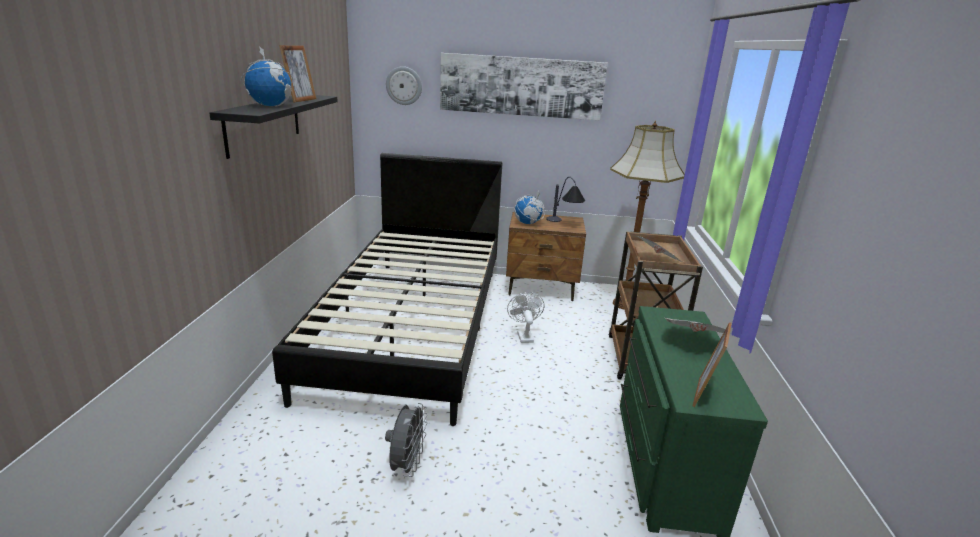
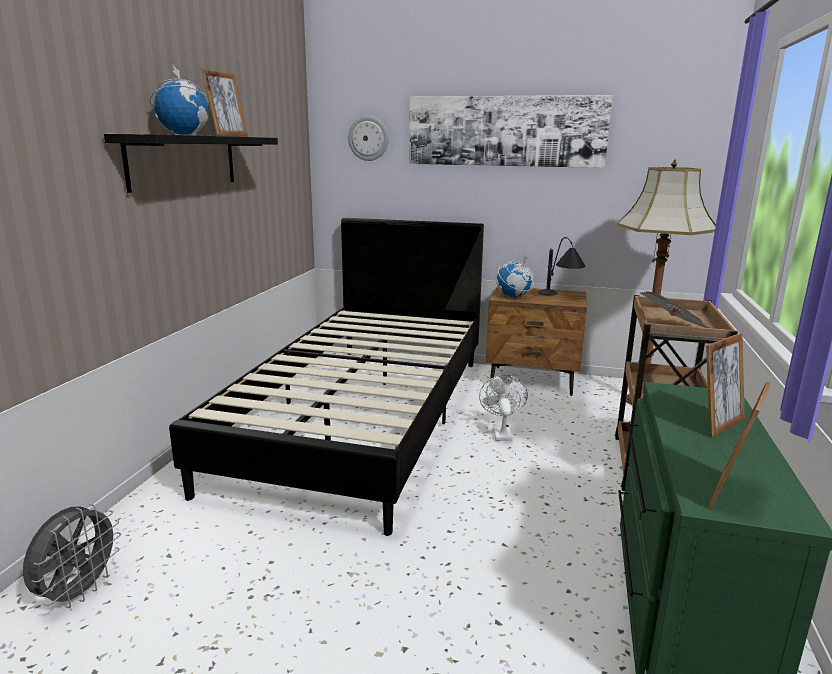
camera: 10 degrees right, 5 degrees down
(406, 466) = (315, 582): grey fan -> grey fan (79, 593)
(692, 341) = (718, 425): newspaper -> picture frame

